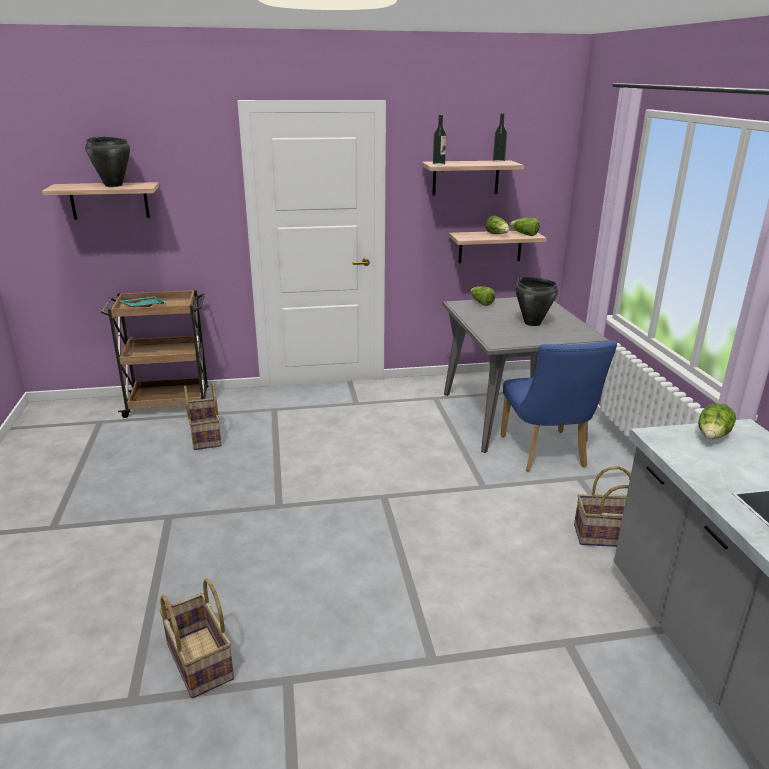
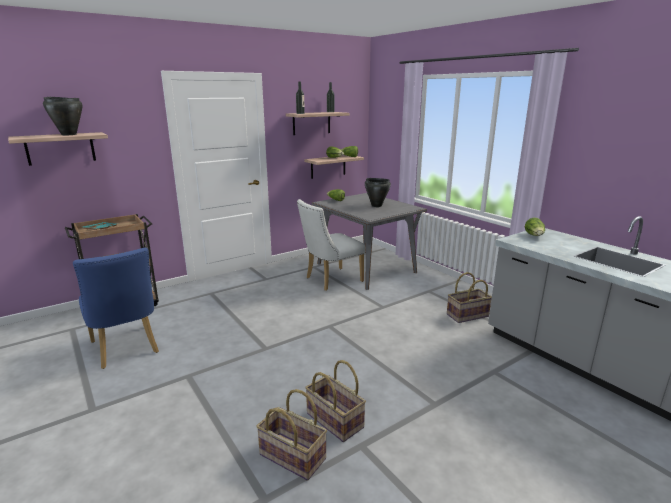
camera: 25 degrees left, 5 degrees down
(204, 436) = (172, 320): basket -> basket (334, 421)
(441, 425) = (330, 280): none -> white chair
(545, 454) = (401, 283): blue chair -> blue chair (126, 349)

